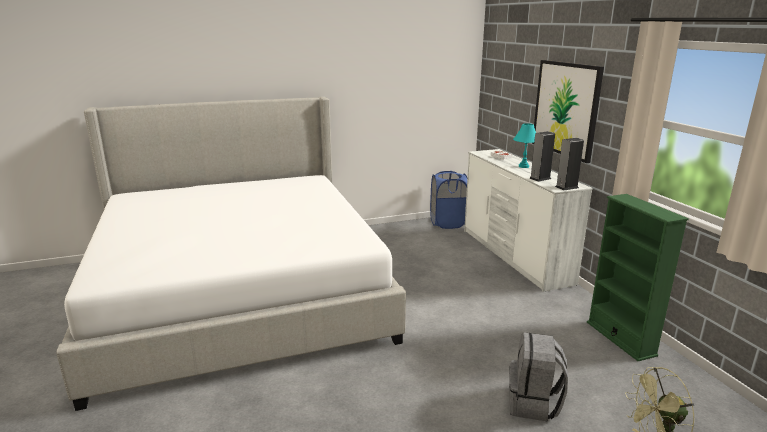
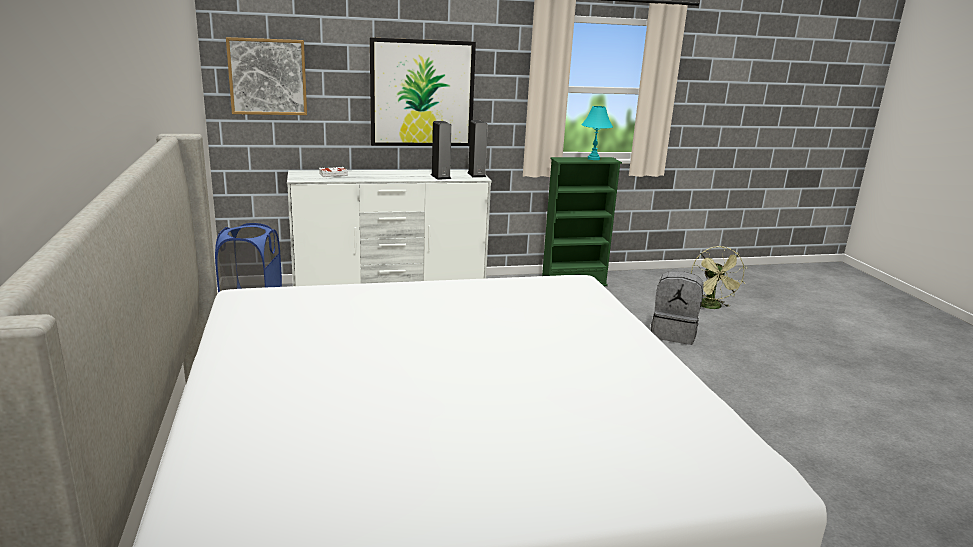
camera: 85 degrees left, 0 degrees up
(500, 84) = (267, 77): none -> picture
(523, 166) = (386, 174): turquoise table lamp -> turquoise table lamp (593, 159)

